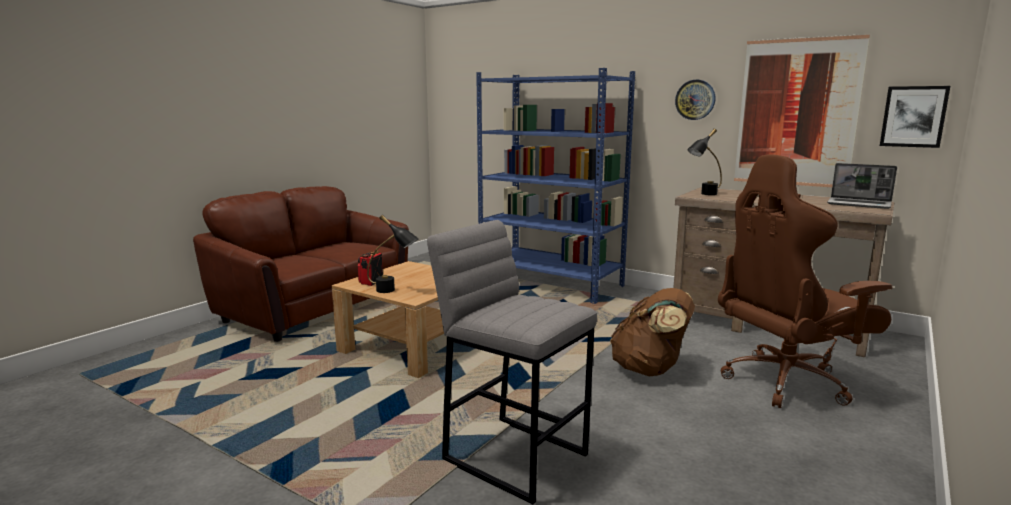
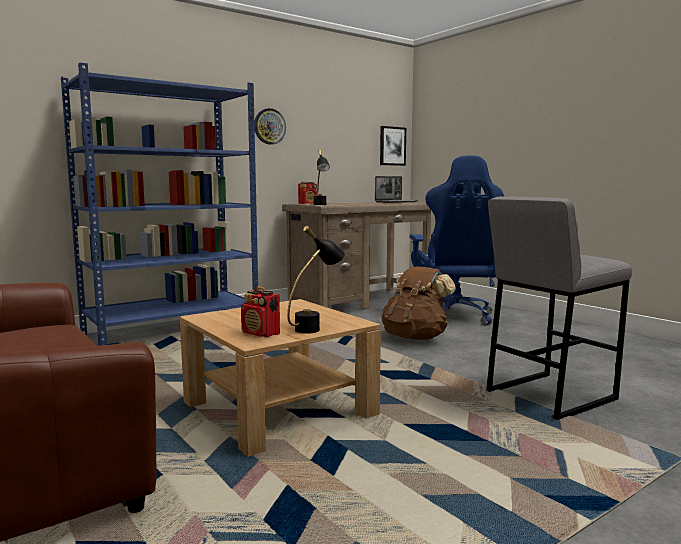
camera: 70 degrees left, 5 degrees down
(724, 190) = (308, 203): none -> radio
(789, 381) = (453, 315): brown office chair -> blue office chair
(796, 112) = (337, 141): picture -> none

